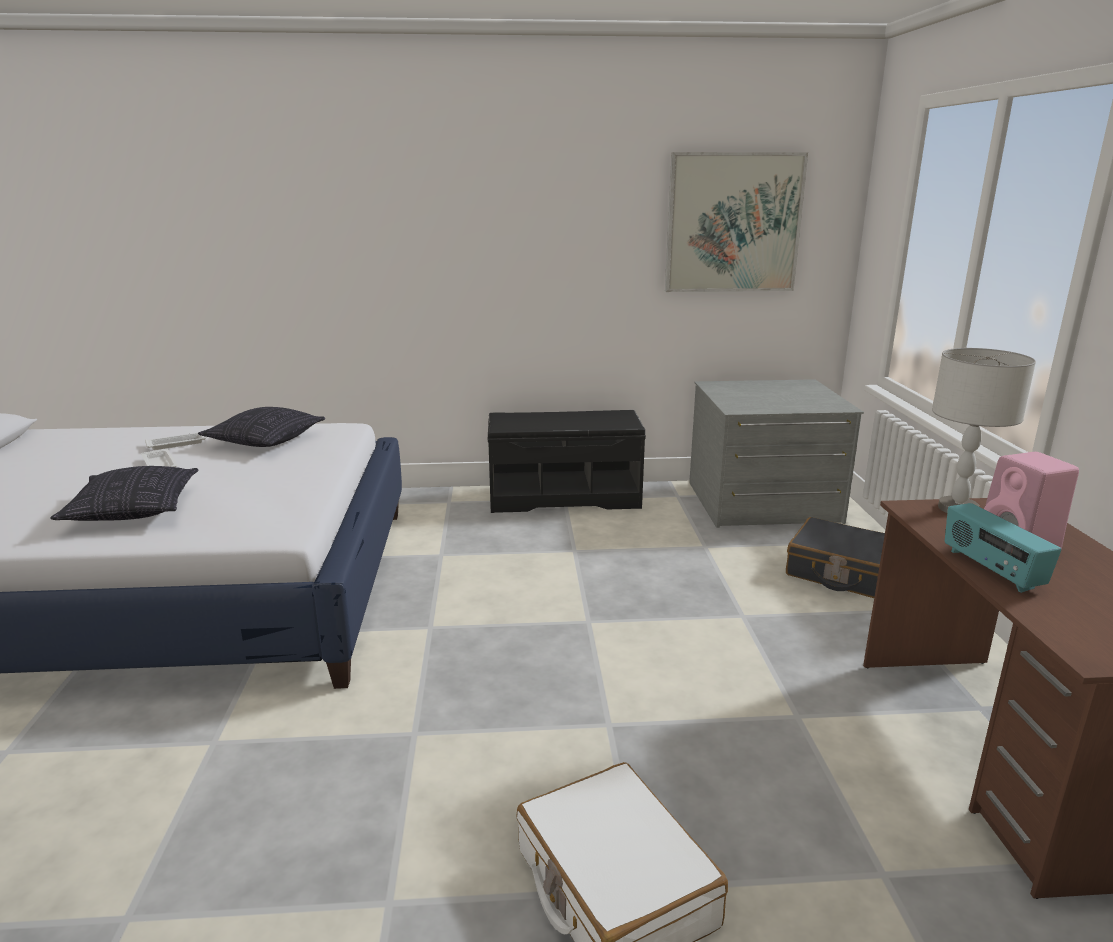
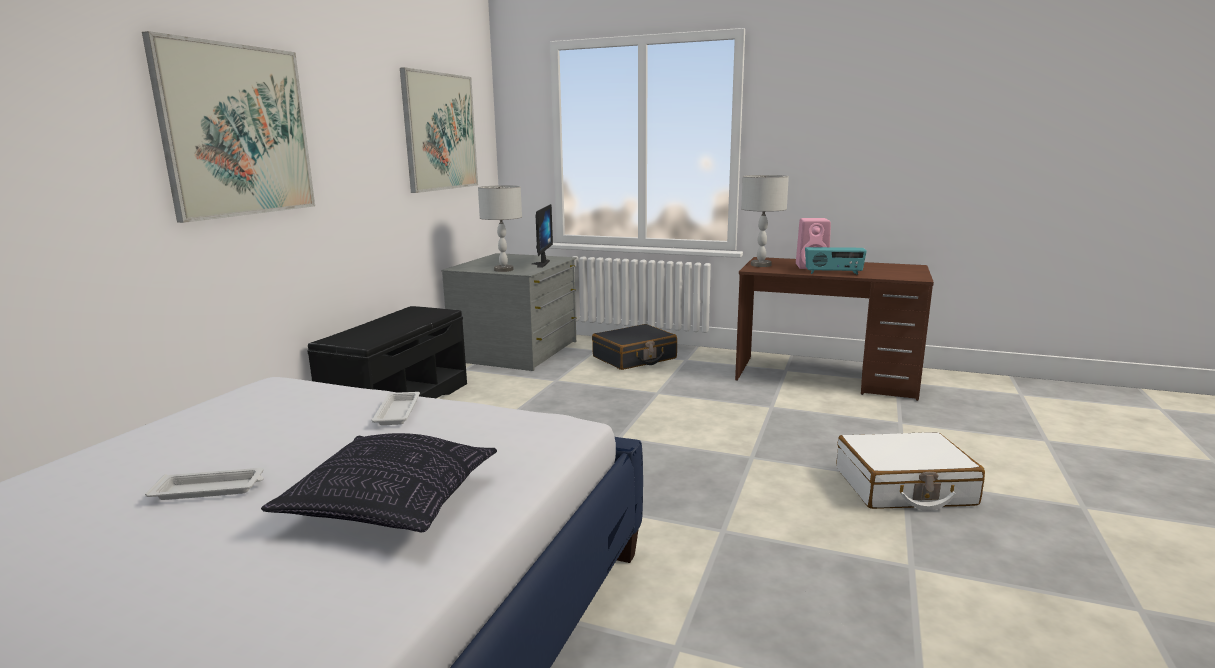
camera: 65 degrees left, 5 degrees down
(177, 444) = (119, 479): white tray -> white tray (398, 412)
(266, 441) = (238, 422): pillow -> none
(447, 225) = (237, 131): none -> picture
(731, 399) = (503, 270): none -> grey table lamp
(789, 405) = (539, 264): none -> monitor

